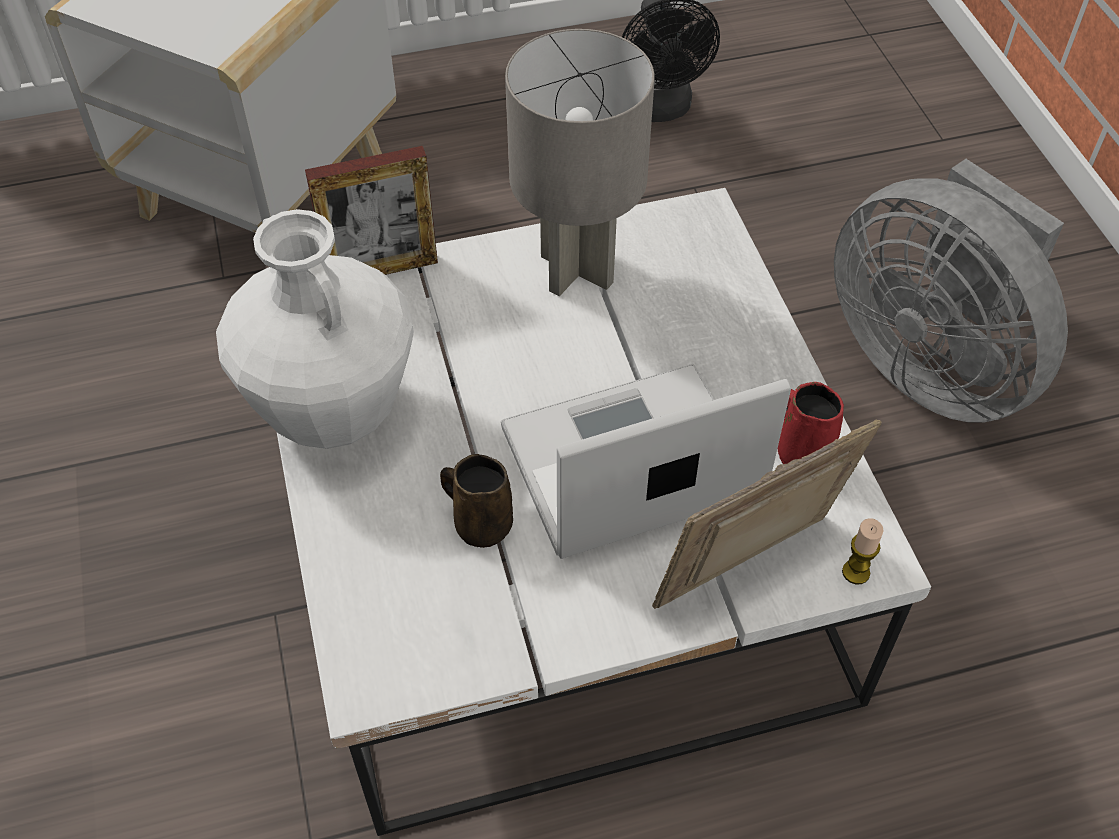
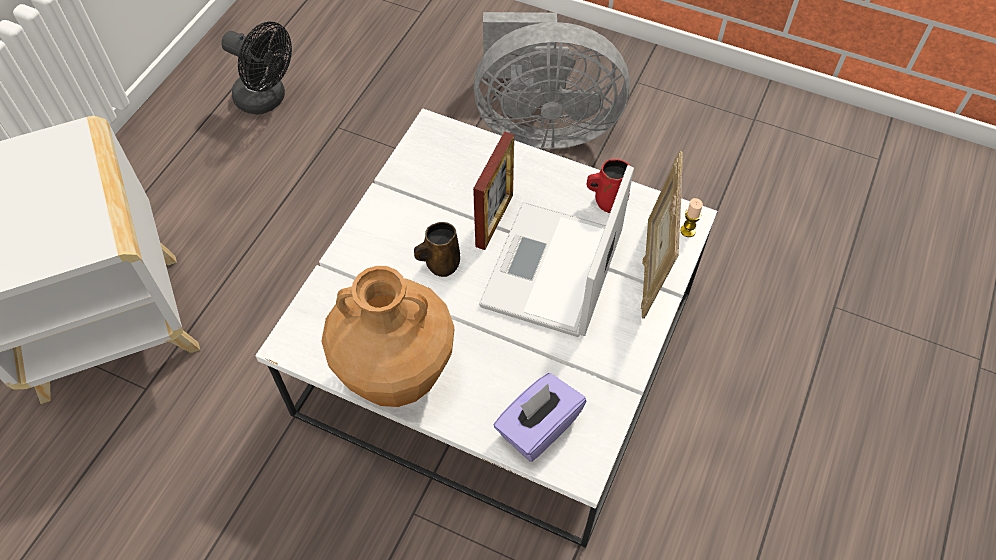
camera: 50 degrees left, 5 degrees up
(333, 412) = (395, 375): white vase -> brown vase
(382, 269) = (318, 288): picture frame -> picture frame (494, 220)
(386, 599) = (538, 427): none -> purple tissue box
(480, 524) = (530, 356): brown mug -> brown mug (440, 264)
(577, 271) = (412, 205): grey table lamp -> none

